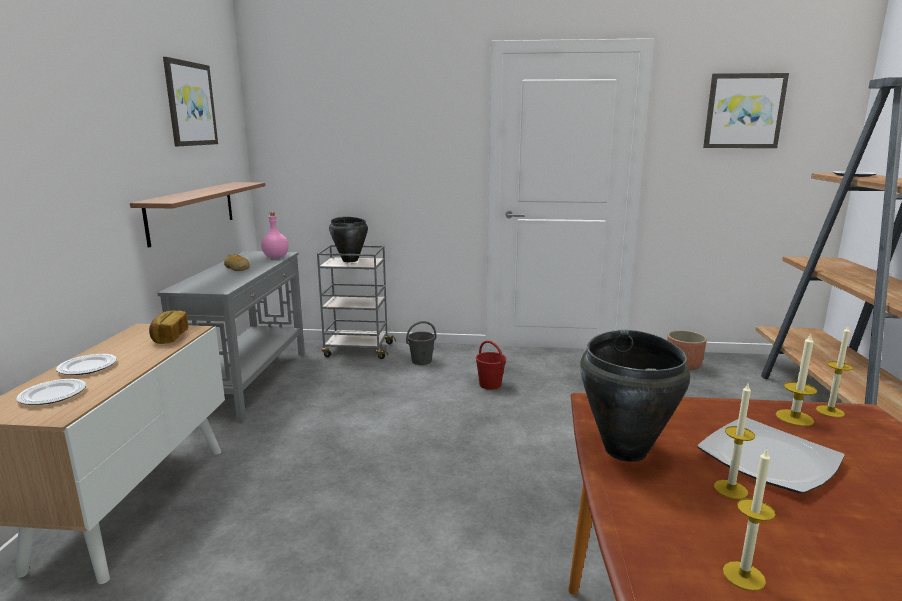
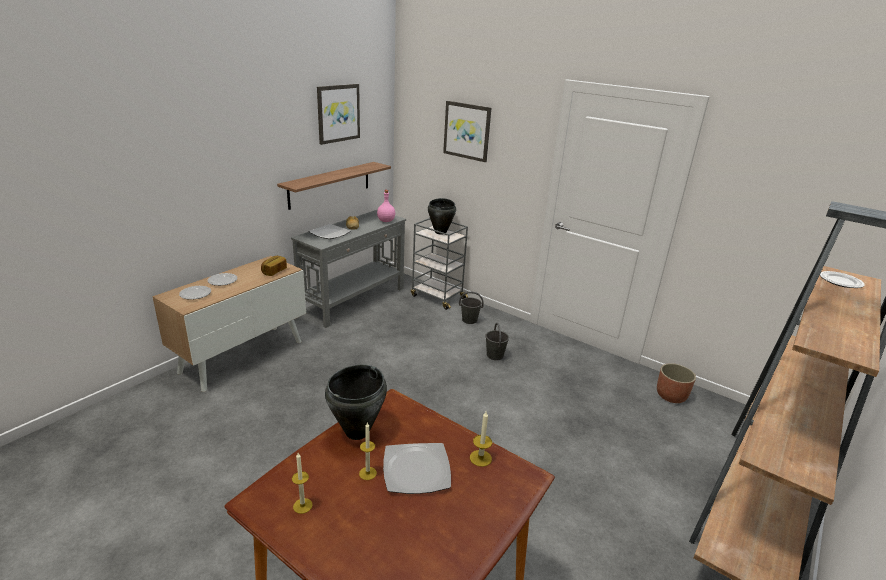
camera: 30 degrees right, 10 degrees up
(215, 279) = (330, 233): none -> plate
(490, 385) = (495, 355): red bucket -> grey bucket
(744, 111) = (791, 181): picture -> picture (467, 131)
(830, 411) = (511, 465): candle -> none

